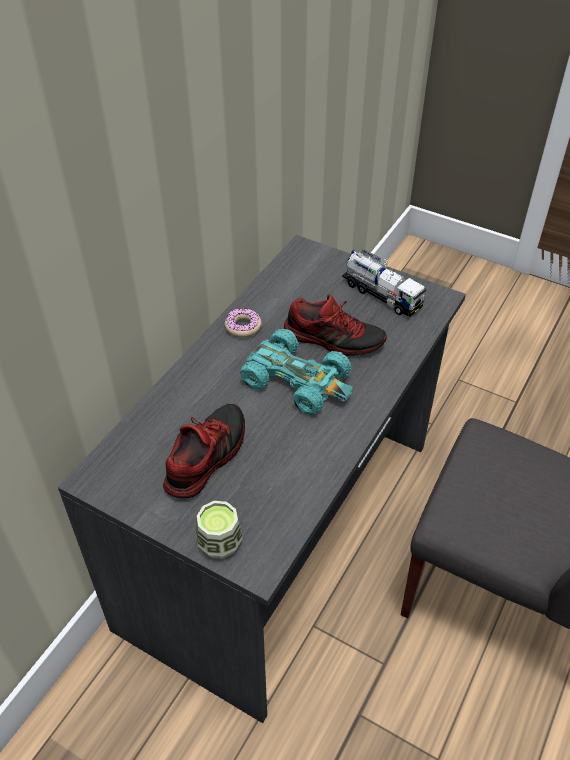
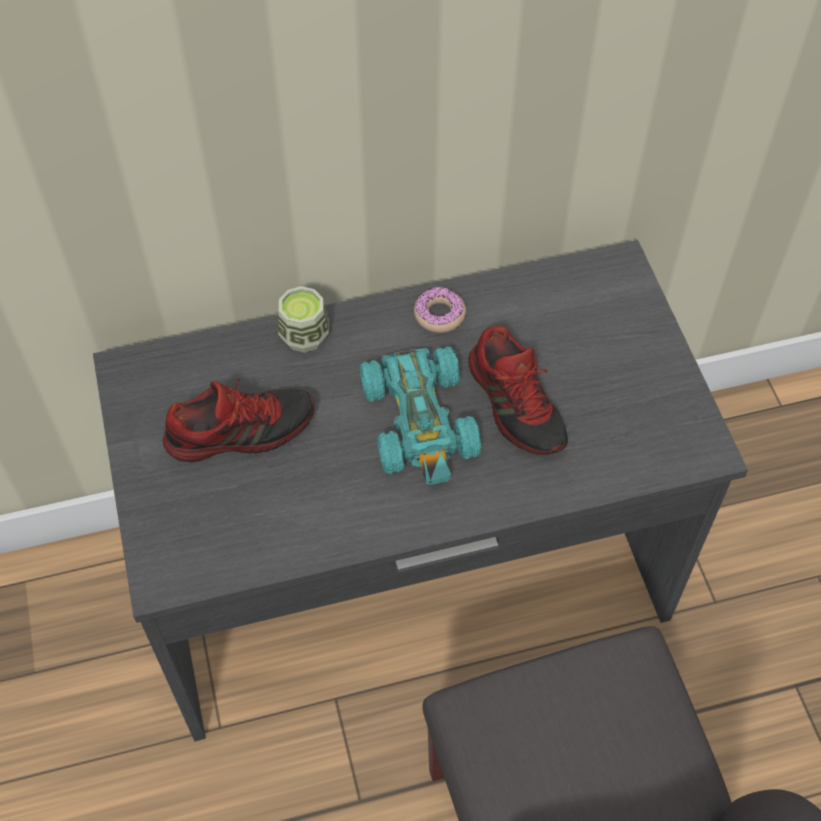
camera: 45 degrees right, 10 degrees up
(220, 543) = (156, 527): cup -> cup (304, 336)
(381, 295) = (639, 393): toy truck -> none

